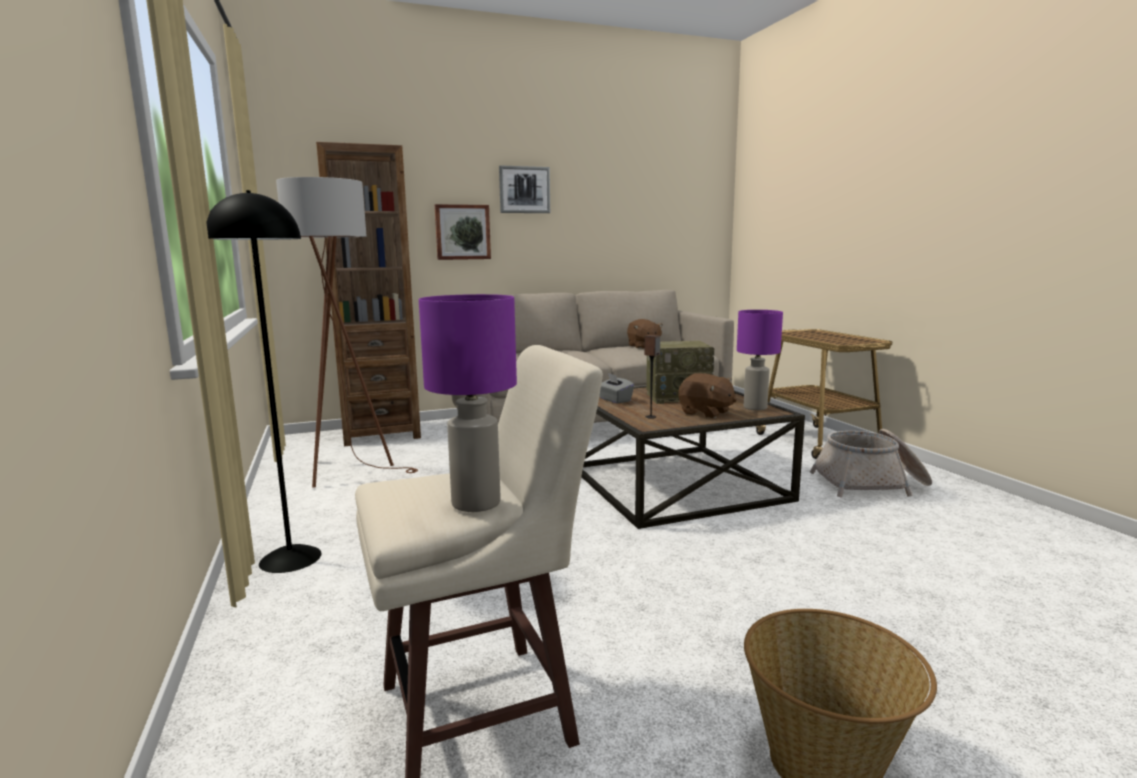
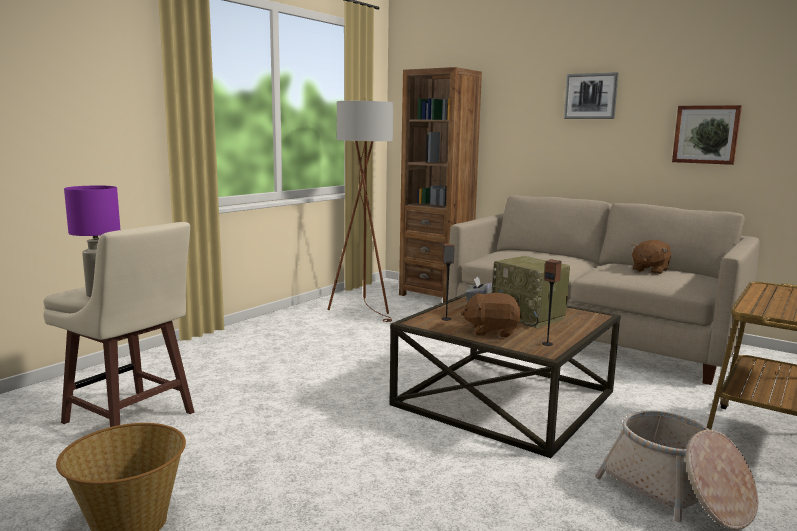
camera: 55 degrees right, 0 degrees up
(289, 558) = (241, 335): black floor lamp -> none
(462, 232) = (529, 136): picture -> picture (706, 134)
(706, 413) = (491, 331): brown plush toy -> brown plush toy turned 90 degrees clockwise
(755, 407) = (547, 344): purple table lamp -> speaker

